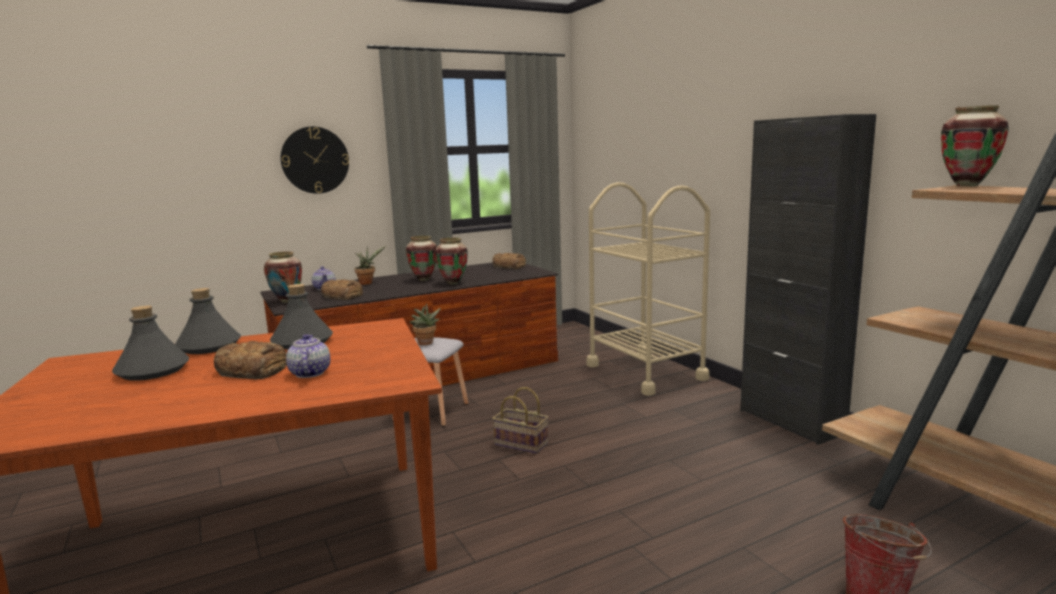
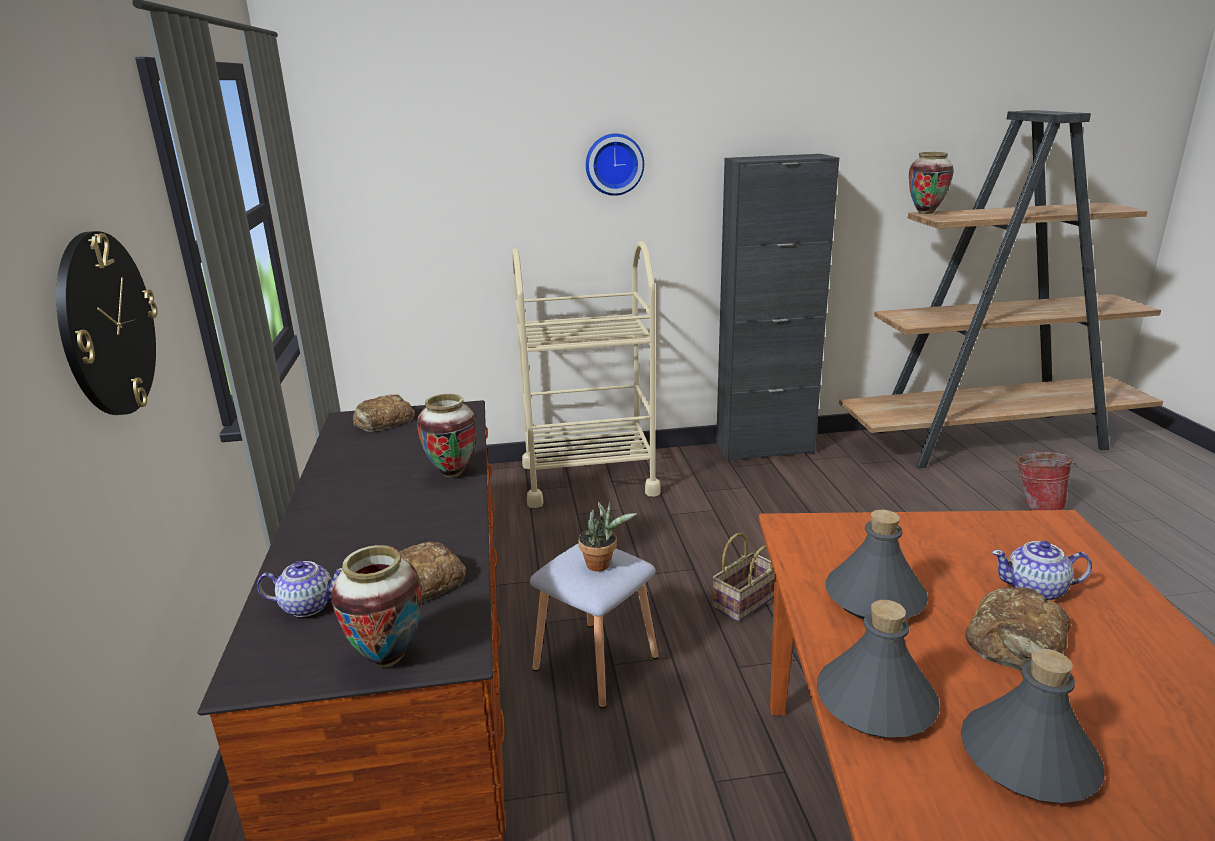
camera: 70 degrees left, 10 degrees up
(367, 283) = (329, 552): potted plant -> none
(424, 279) = (384, 494): vase -> none
(710, 126) = (614, 164): none -> wall clock

